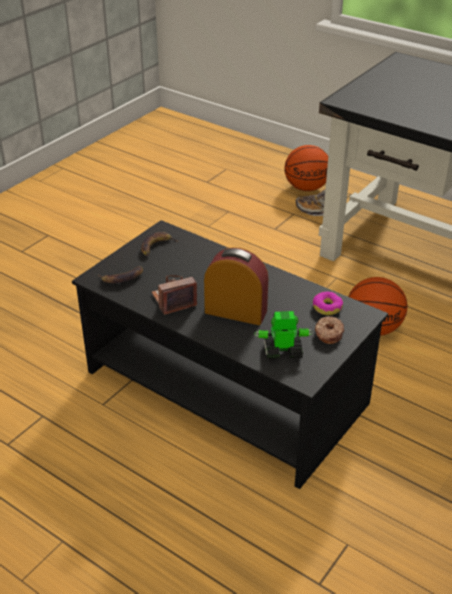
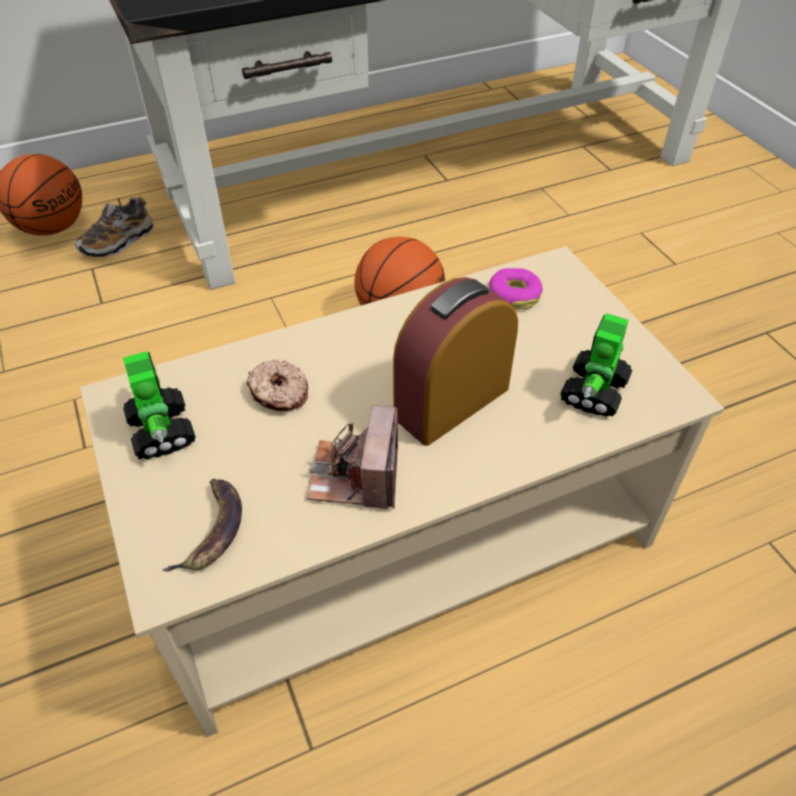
camera: 60 degrees left, 10 degrees up
(156, 246) = (161, 429): banana -> toy robot
(224, 387) = (395, 535): black coffee table -> beige coffee table
(328, 334) = (579, 322): donut -> donut (279, 393)

